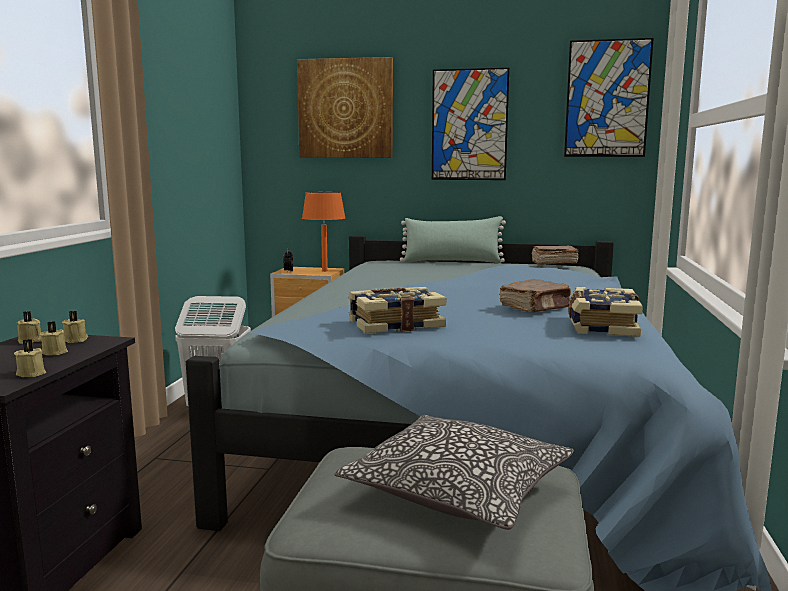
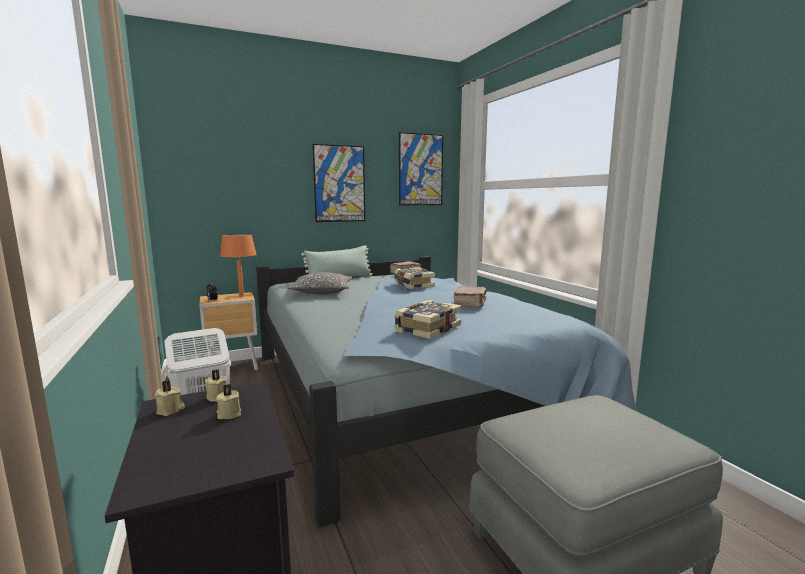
camera: 35 degrees left, 0 degrees up
(31, 373) = (262, 440): beige candle -> none
(345, 109) = (245, 169): picture -> none
(458, 490) = (601, 426): pillow -> pillow (322, 292)
(601, 326) = (525, 309): book -> book (413, 285)

